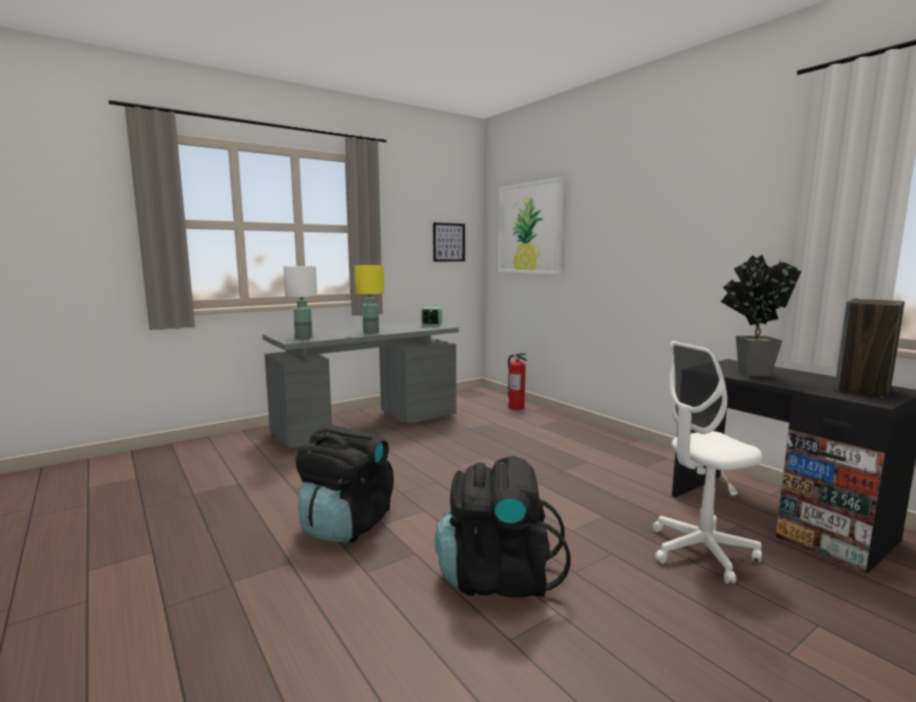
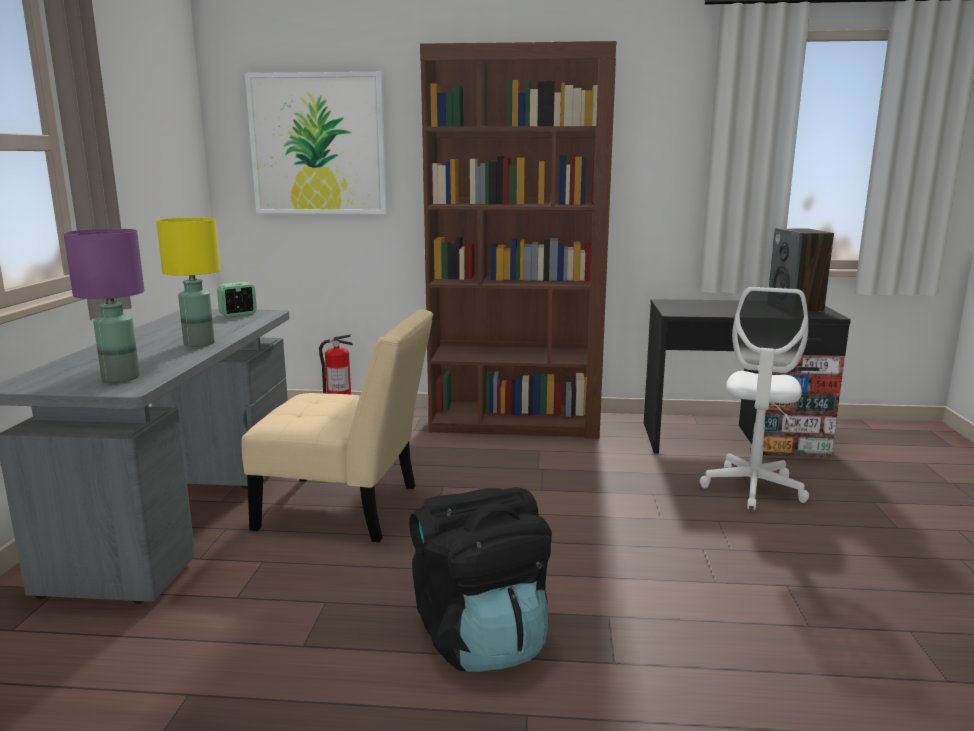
camera: 50 degrees left, 5 degrees up
(303, 338) = (121, 378): white table lamp -> purple table lamp
(423, 448) = (348, 509): none -> beige chair
(448, 242) = (173, 165): picture -> none
(497, 577) = (704, 589): black backpack -> none
(610, 442) = (515, 423): none -> brown bookcase
(748, 373) = (709, 309): potted plant -> none

